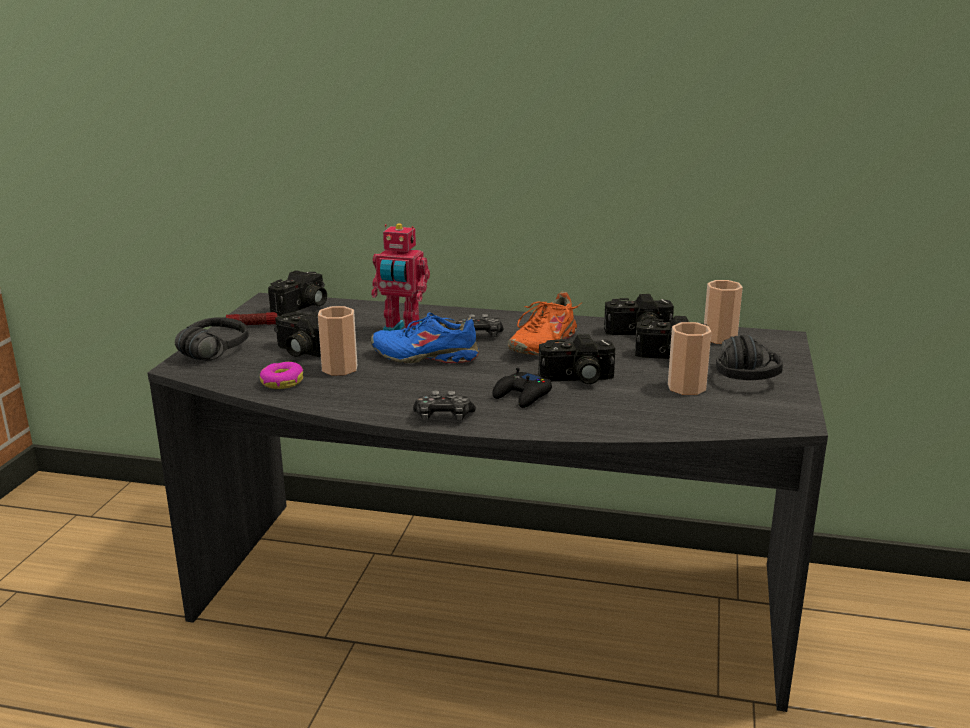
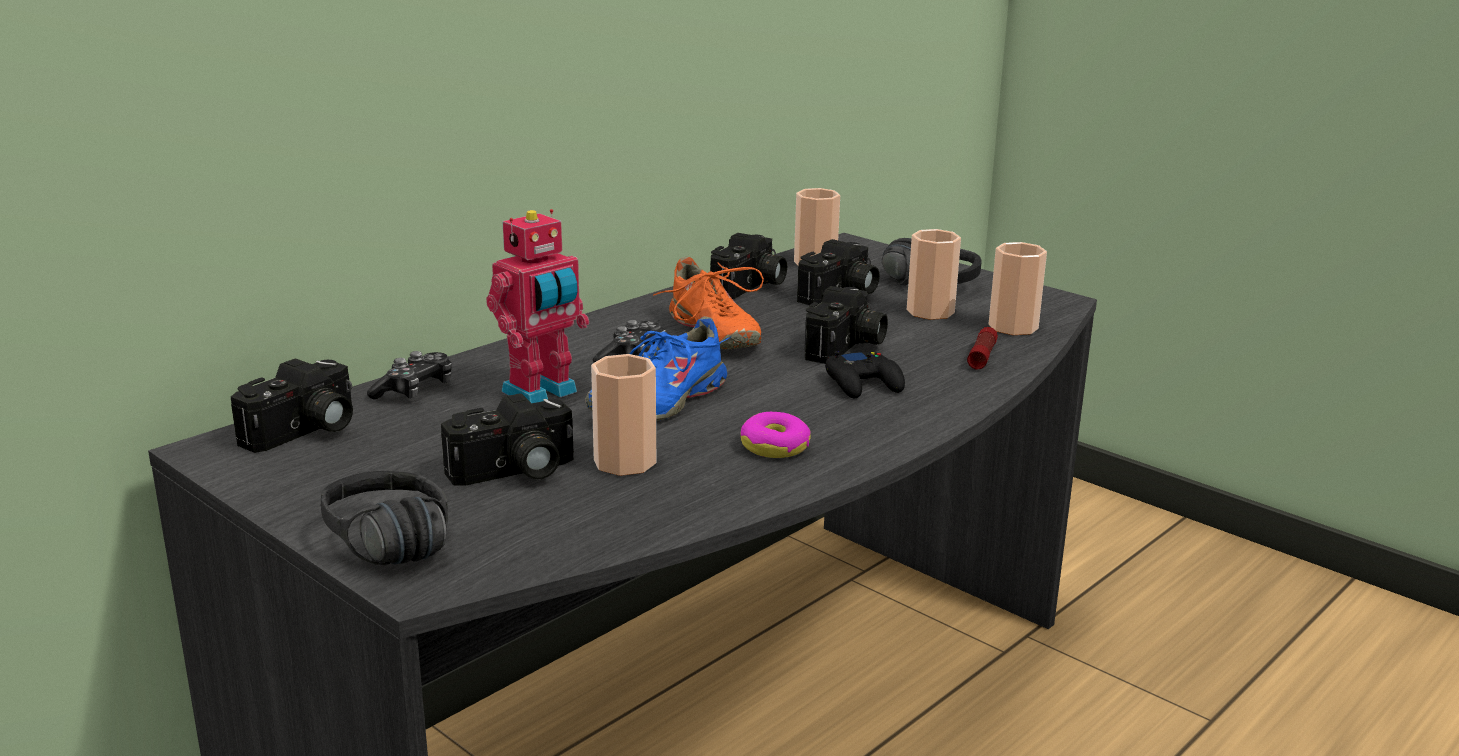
camera: 60 degrees left, 0 degrees up
(252, 325) = (318, 486): flashlight -> flashlight (981, 357)
(282, 382) = (621, 512): donut -> donut (775, 446)
(302, 307) = (305, 432): camera -> camera turned 60 degrees clockwise
(443, 417) = (879, 438): game controller -> game controller (415, 390)
(703, 417) = (1013, 327): none -> cup

